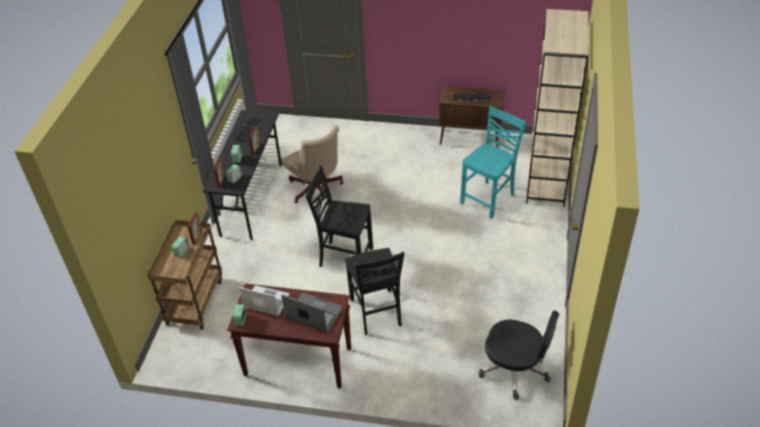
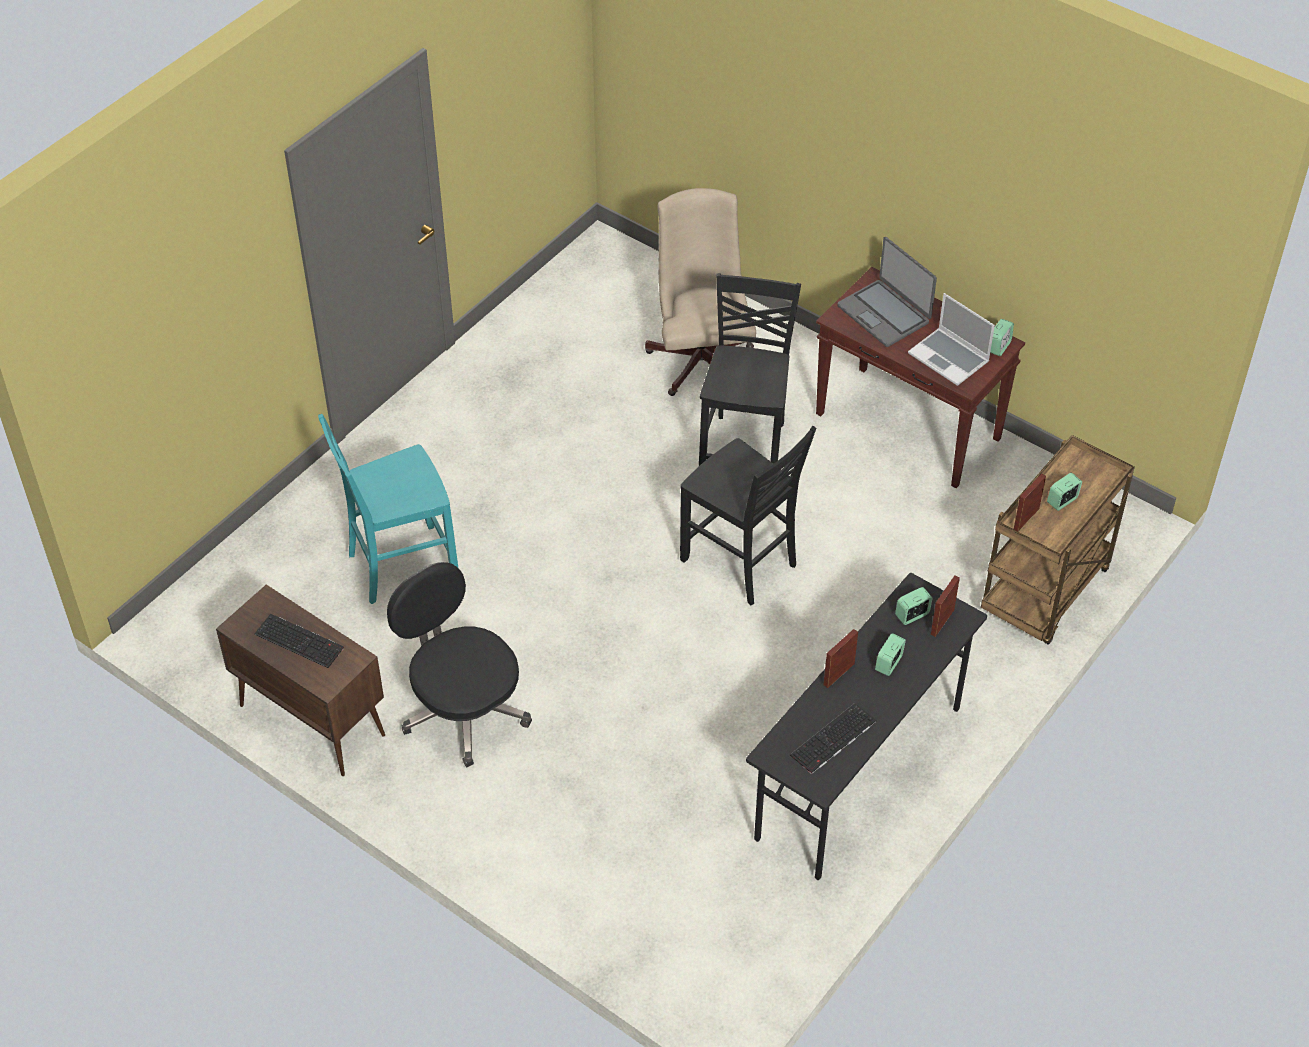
camera: 155 degrees left, 5 degrees up
(317, 191) = (713, 733): beige office chair -> beige office chair (701, 356)
(515, 369) = (599, 297): black office chair -> black office chair (463, 709)
(546, 180) = (262, 557): beige bookcase -> none

